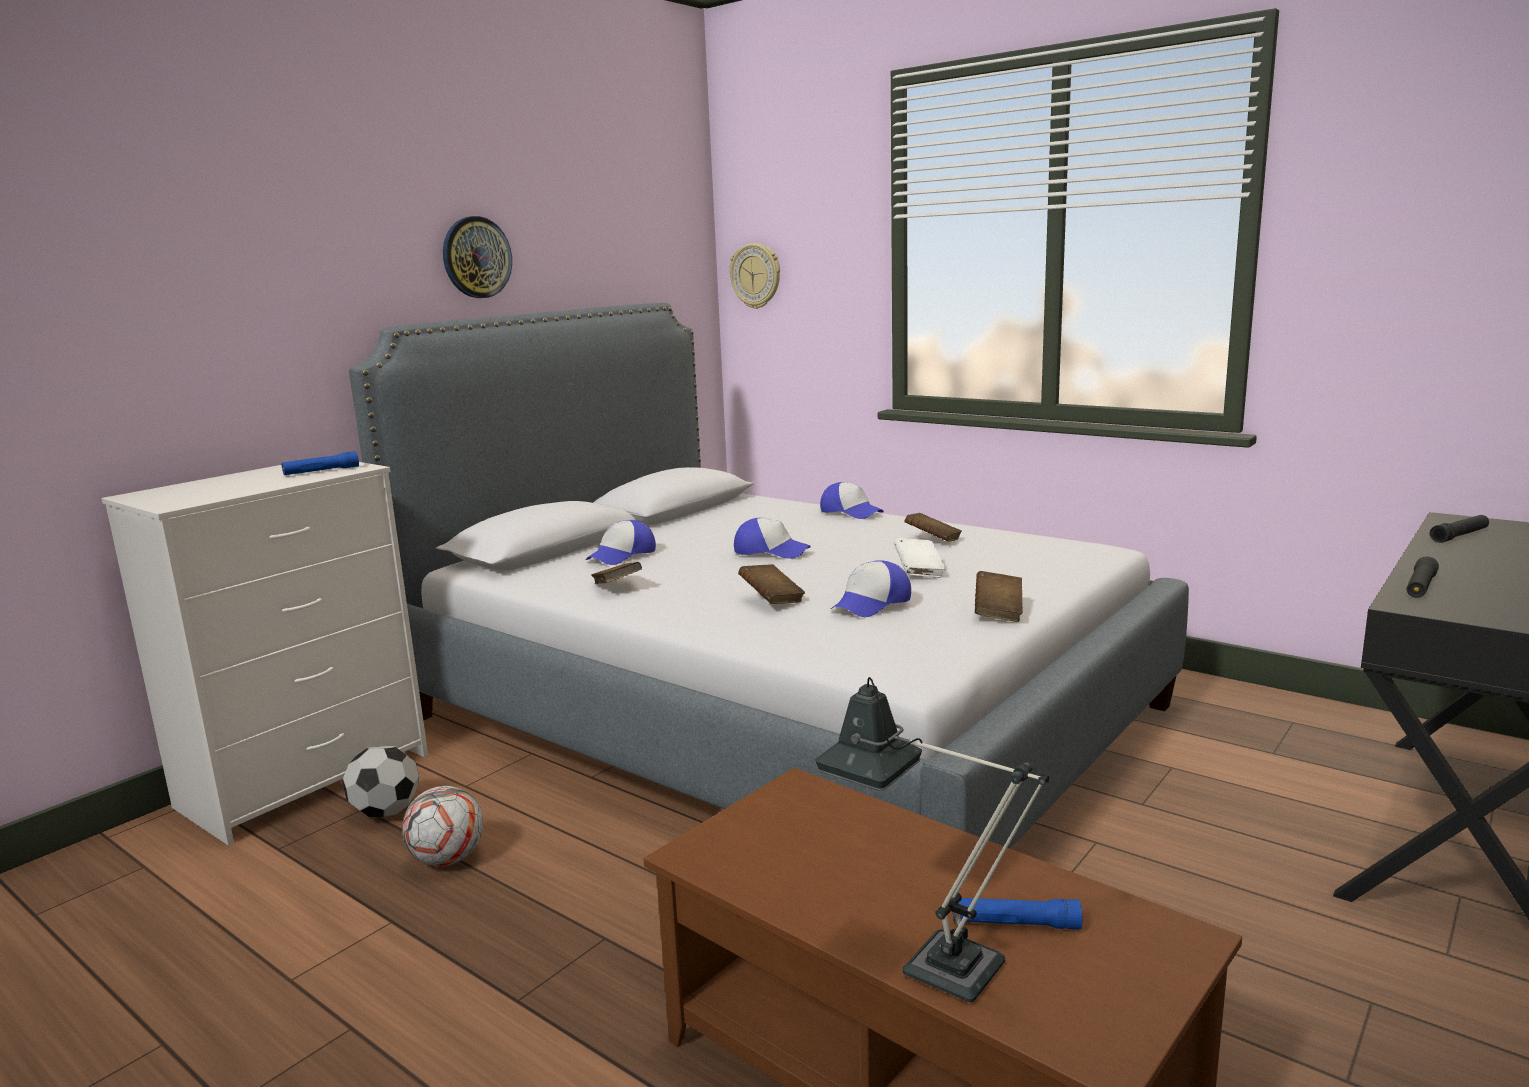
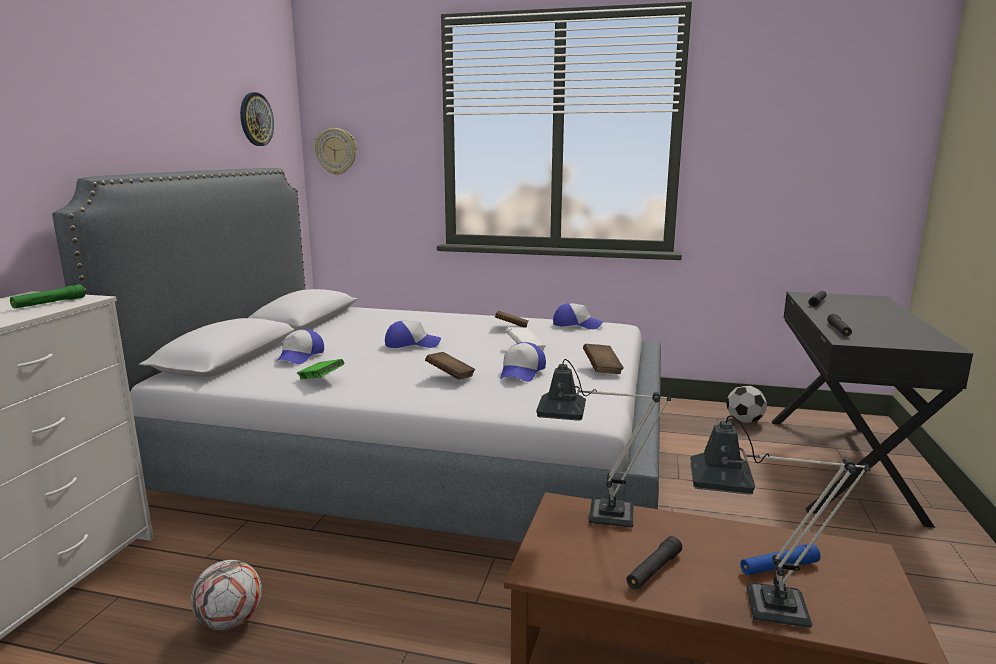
camera: 25 degrees left, 0 degrees up
(321, 471) = (49, 303): blue flashlight -> green flashlight
(386, 812) = (144, 595): football -> football (744, 421)
(476, 257) = (144, 123): wall clock -> wall clock (256, 119)
(617, 587) = (321, 380): brown book -> green book
(833, 807) = (598, 514): none -> table lamp
(835, 887) = (653, 570): none -> black flashlight
(851, 512) = (438, 314): cap -> cap (577, 325)

